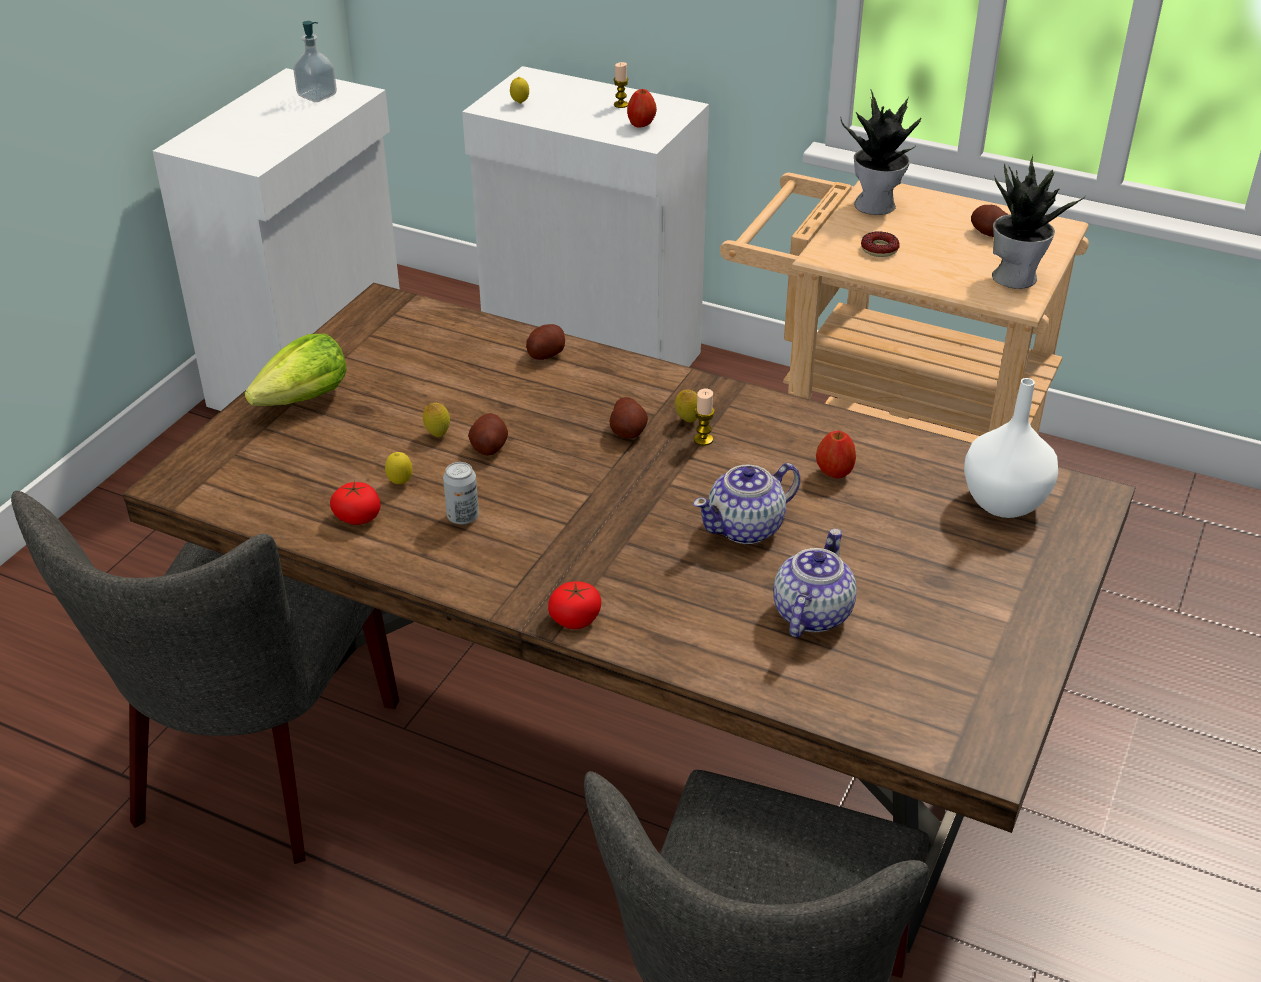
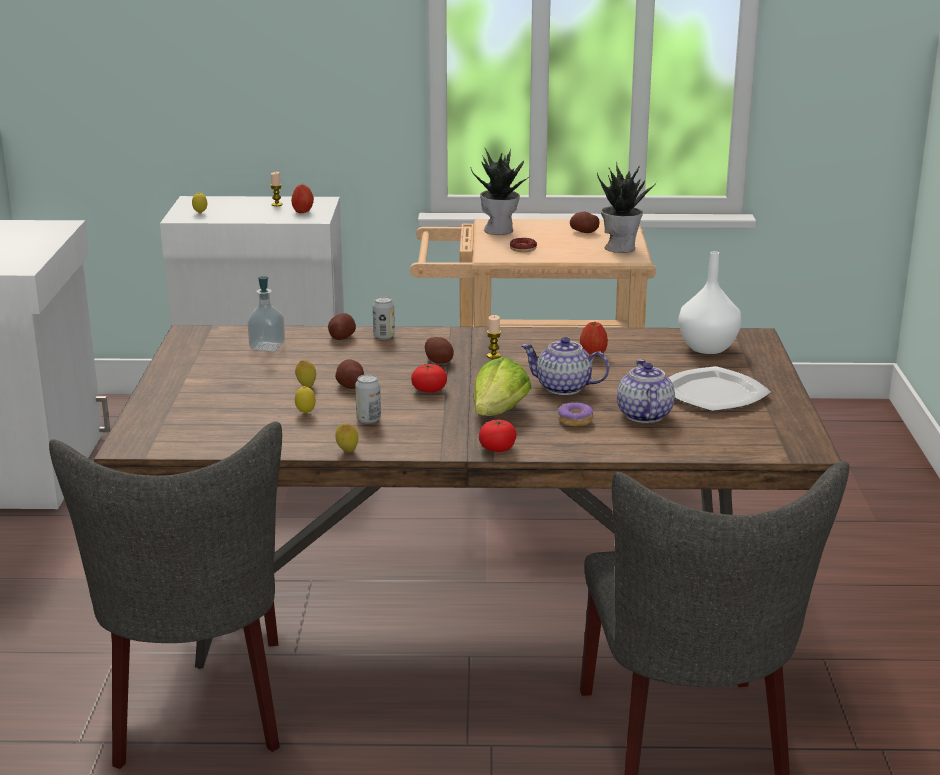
camera: 25 degrees left, 15 degrees down
(304, 399) = (185, 388): lettuce -> lettuce (499, 413)
(317, 96) = (33, 230): soap dispenser -> soap dispenser (267, 346)
(357, 517) = (292, 434): tomato -> tomato (429, 390)
(596, 366) = (384, 336): none -> can
(687, 420) = (473, 349): lemon -> lemon (347, 452)
(712, 597) = (575, 421): none -> donut
(746, 528) = (564, 388): teapot -> teapot turned 75 degrees clockwise
(942, 597) = (713, 393): none -> plate

